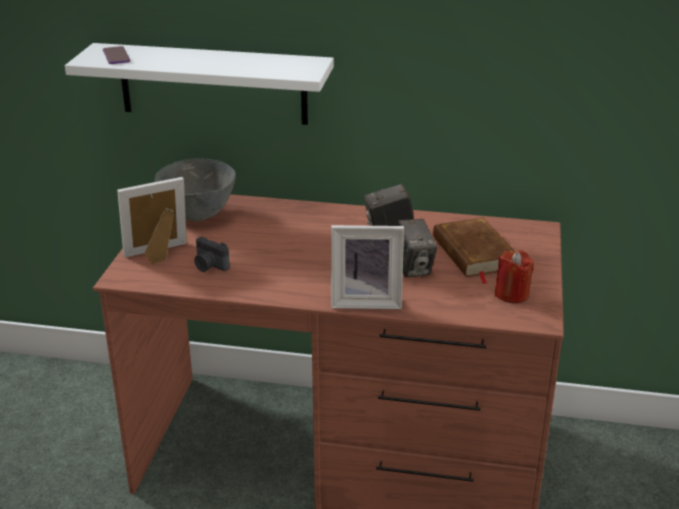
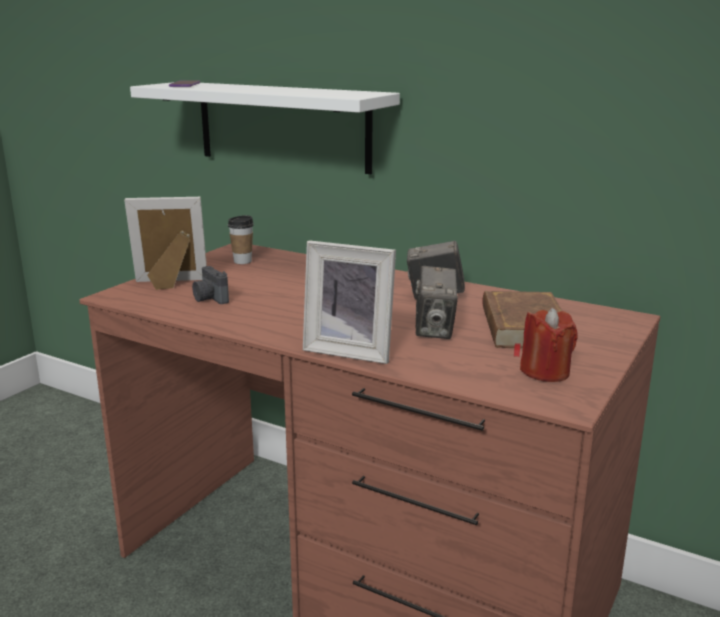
camera: 20 degrees right, 10 degrees down
(197, 215) = (242, 261): grey bowl -> cup

